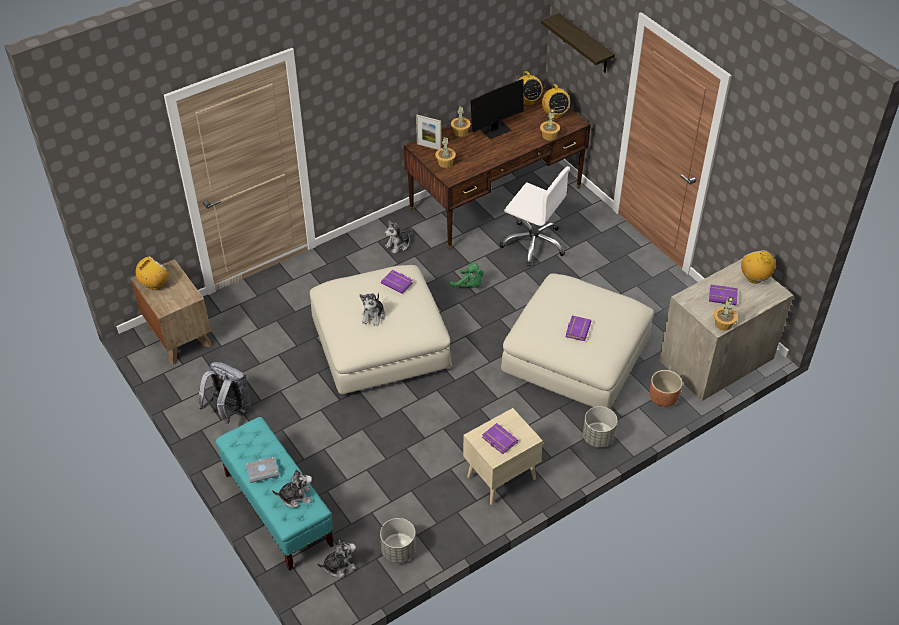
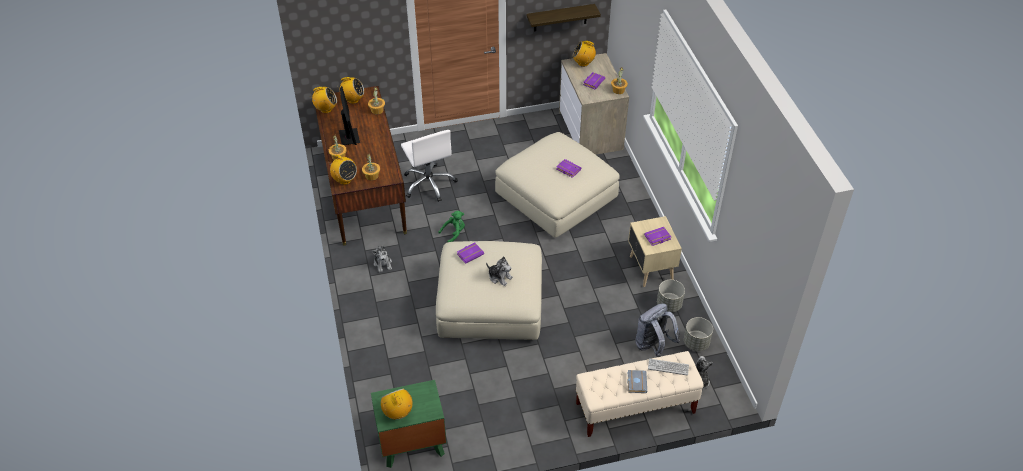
camera: 70 degrees left, 0 degrees up
(178, 336) = (411, 443): brown nightstand -> green nightstand
(230, 411) = (519, 420): grey backpack -> grey backpack (653, 346)
(278, 509) = (635, 408): turquoise bench -> beige bench
(295, 496) = (668, 367): plush toy -> keyboard
(429, 146) = (344, 180): picture frame -> radio
(534, 243) = (429, 183): white office chair -> white office chair turned 105 degrees clockwise
(585, 44) = (350, 31): shelf -> shelf (560, 17)
(598, 438) = (635, 209): grey planter -> grey planter (669, 305)
(663, 399) = (614, 166): brown planter -> none

